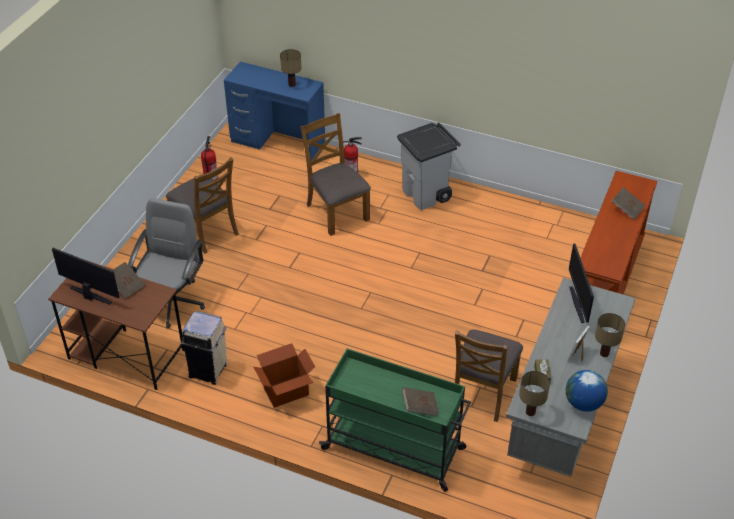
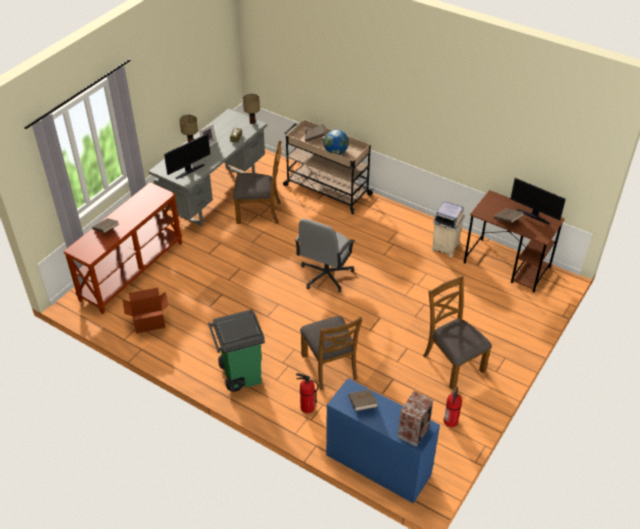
camera: 170 degrees left, 0 degrees up
(172, 301) = (477, 301): grey office chair -> grey office chair (325, 275)
(245, 73) = (414, 431): none -> speaker
(286, 392) = (391, 228): cardboard box -> cardboard box (149, 322)
(291, 85) = (362, 404): table lamp -> brown book
(395, 449) = (326, 190): green cart -> beige cart
(426, 195) = (240, 374): grey trash can -> green trash can
(482, 392) = (259, 212): brown chair -> brown chair turned 60 degrees clockwise
(578, 304) = (189, 171): monitor -> monitor turned 45 degrees clockwise
(583, 403) = (219, 122): globe -> globe (336, 152)

